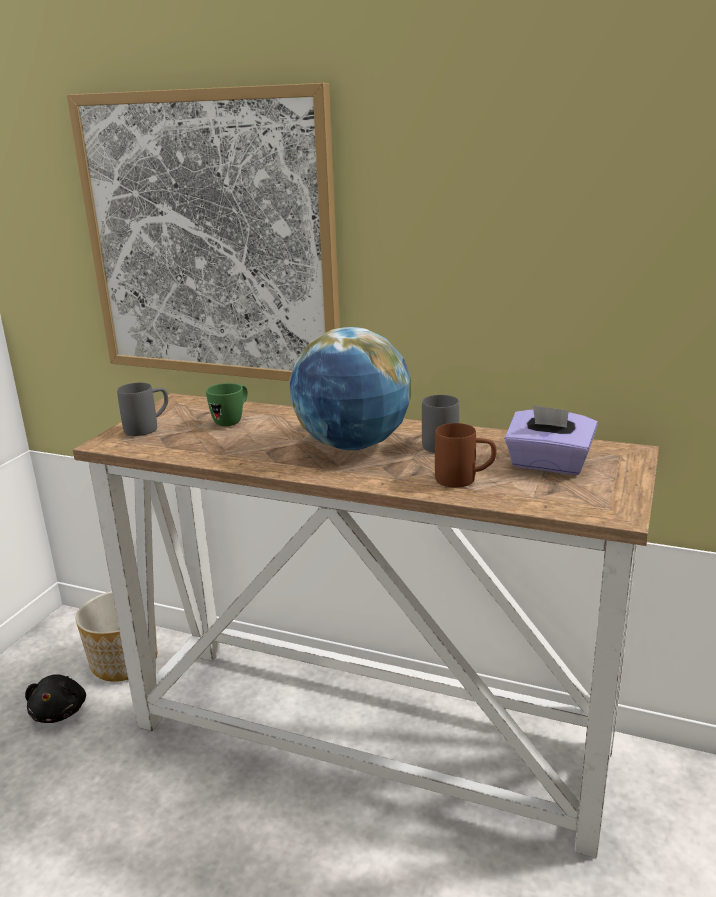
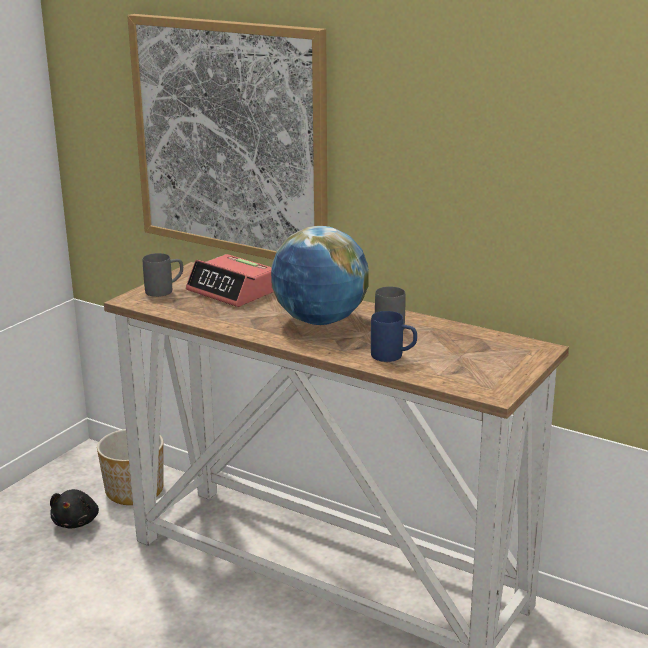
camera: 10 degrees right, 0 degrees up
(232, 421) = (232, 291): green mug -> alarm clock
(464, 480) = (393, 356): brown mug -> blue mug
(548, 464) = (467, 352): purple tissue box -> none

